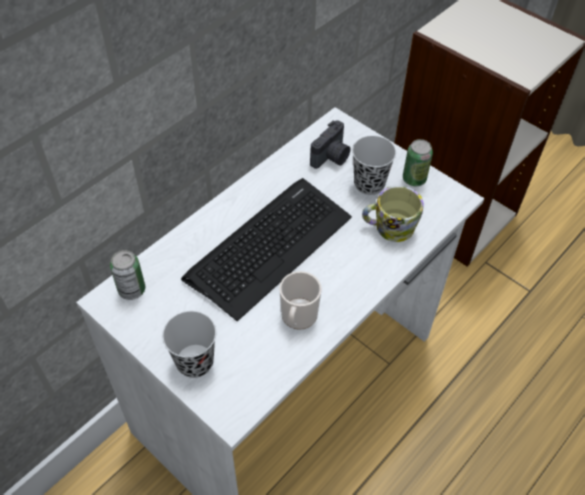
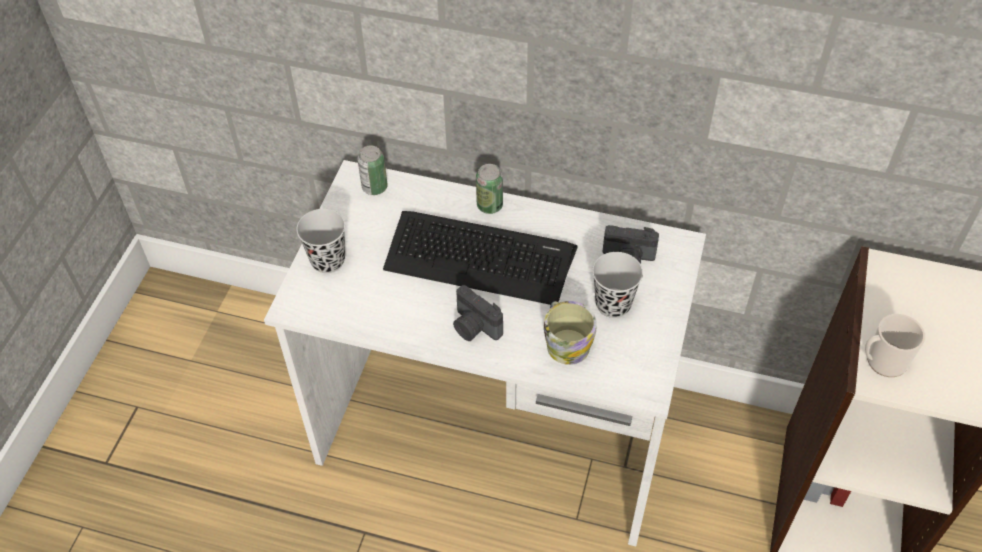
camera: 65 degrees right, 0 degrees up
(298, 318) = (411, 312): mug -> mug (882, 361)
(341, 280) = (474, 327): none -> camera
(414, 179) = (648, 340): can -> can (489, 205)

